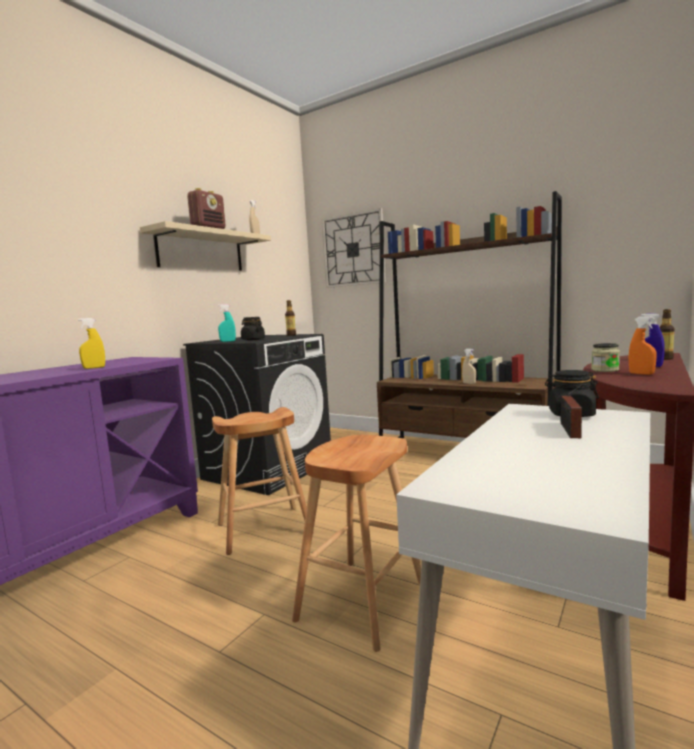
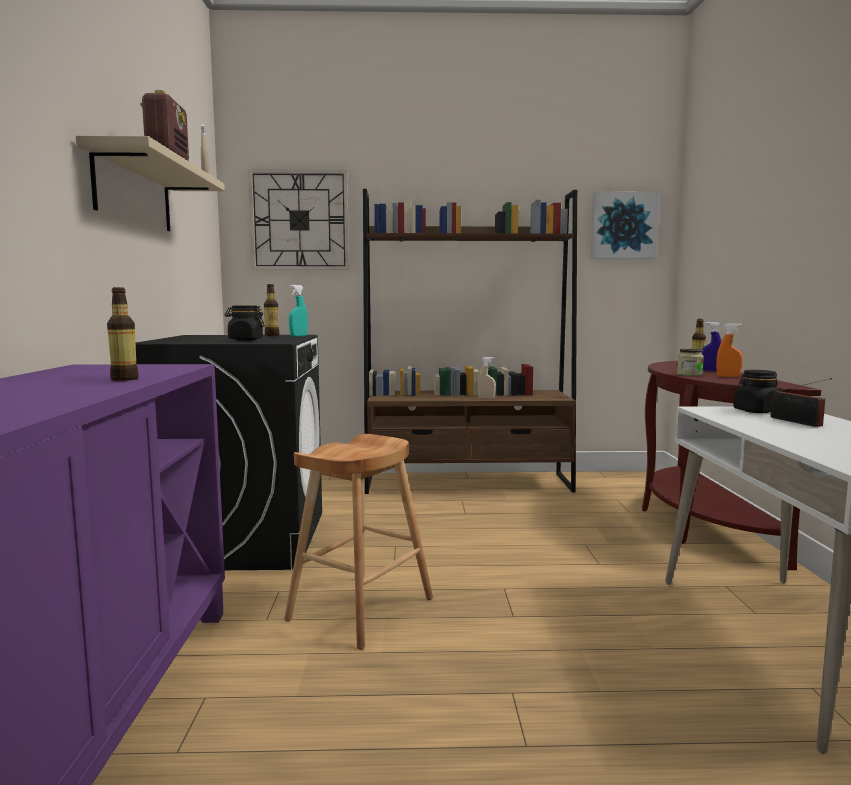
camera: 35 degrees left, 0 degrees up
(94, 368) = (124, 379): yellow spray bottle -> bottle
(228, 341) = (211, 341): turquoise spray bottle -> turquoise spray bottle (298, 336)
(361, 601) = (588, 646): brown stool -> none
(627, 216) = (624, 225): none -> picture

